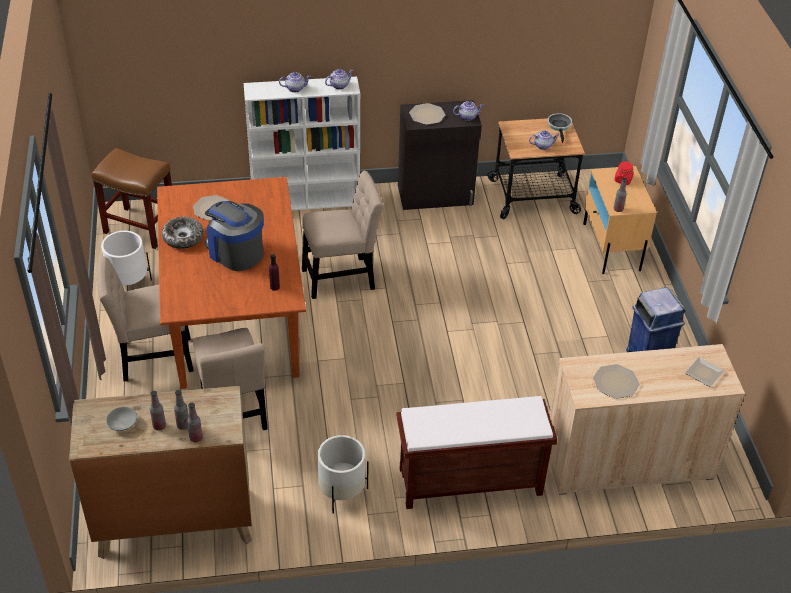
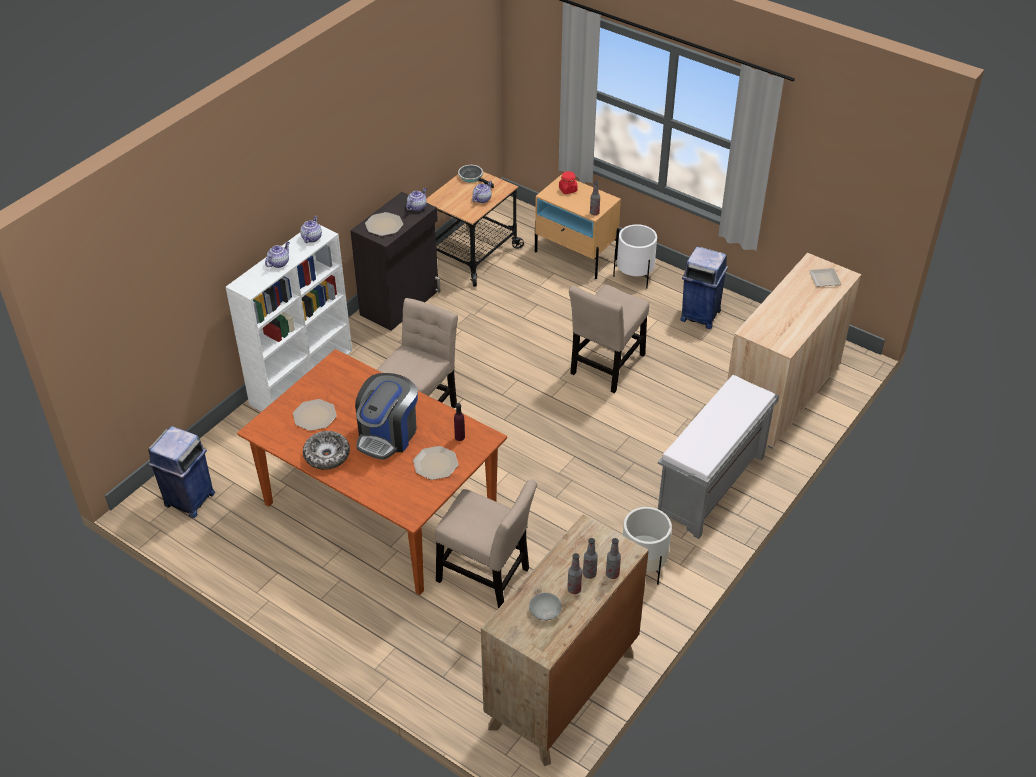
camera: 45 degrees left, 0 degrees up
(128, 283) = (248, 552): white planter -> white planter (634, 276)
(141, 227) = (189, 500): brown stool -> blue trash can
(152, 358) = (361, 592): beige chair -> beige chair (606, 367)
(235, 252) = (388, 434): coffee machine -> coffee machine turned 60 degrees counterclockwise
(469, 482) = (711, 487): brown bench -> grey bench
(616, 382) = (788, 323): plate -> plate (436, 463)

